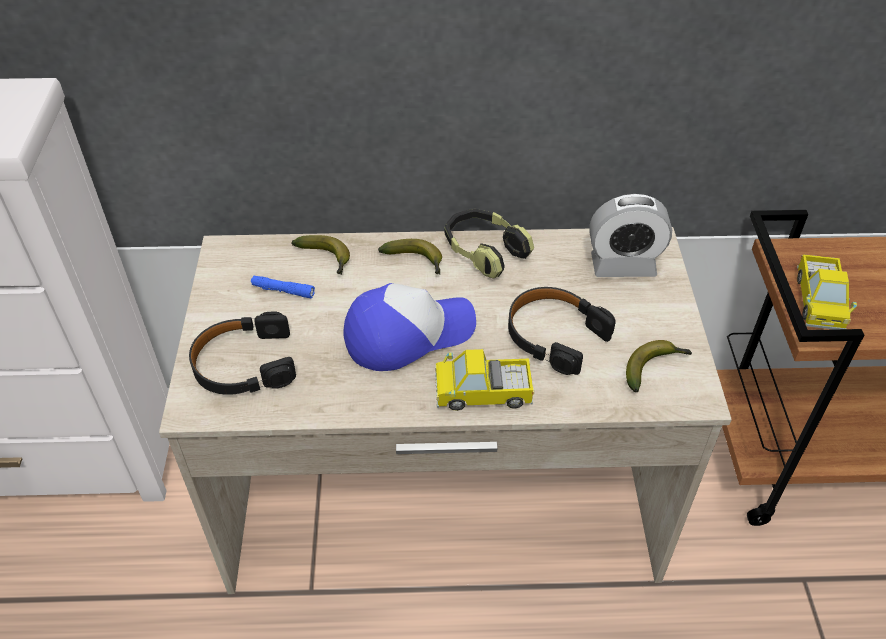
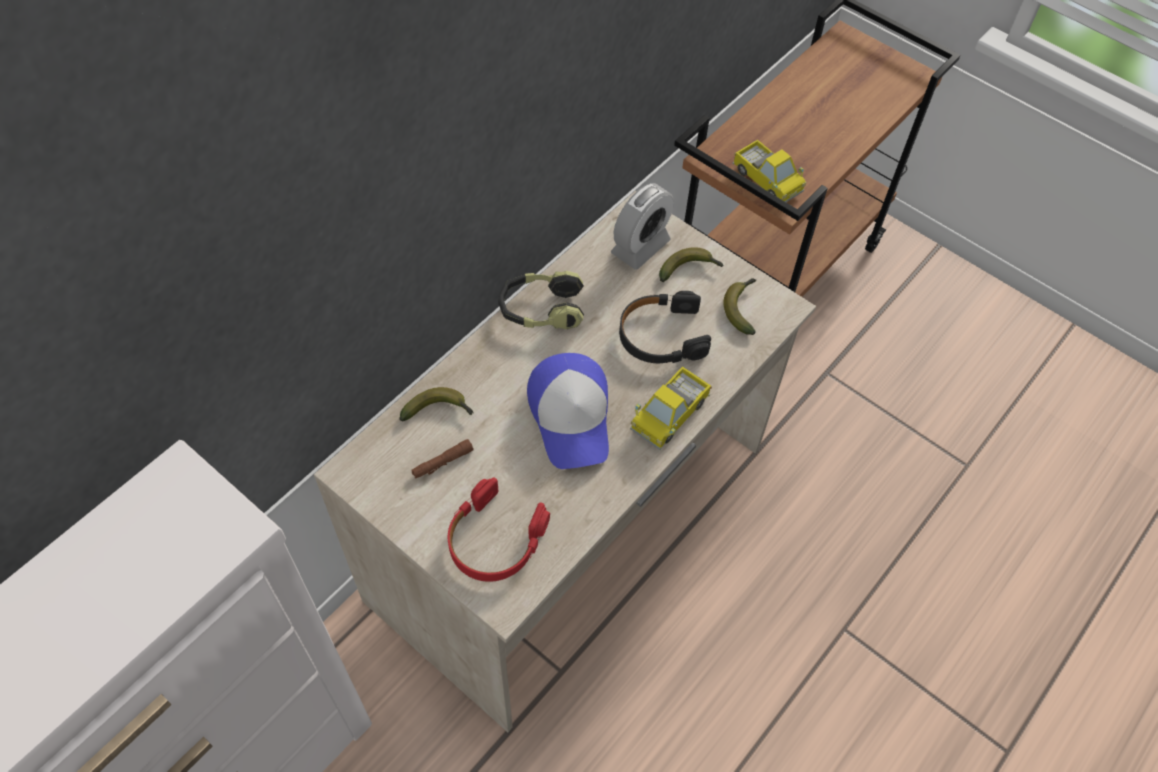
camera: 50 degrees left, 10 degrees up
(244, 364) = (494, 539): black headphones -> red headphones
(283, 291) = (442, 462): blue flashlight -> brown flashlight
(408, 333) = (571, 416): cap -> cap turned 150 degrees clockwise
(416, 261) = (506, 357): banana -> banana (689, 269)

